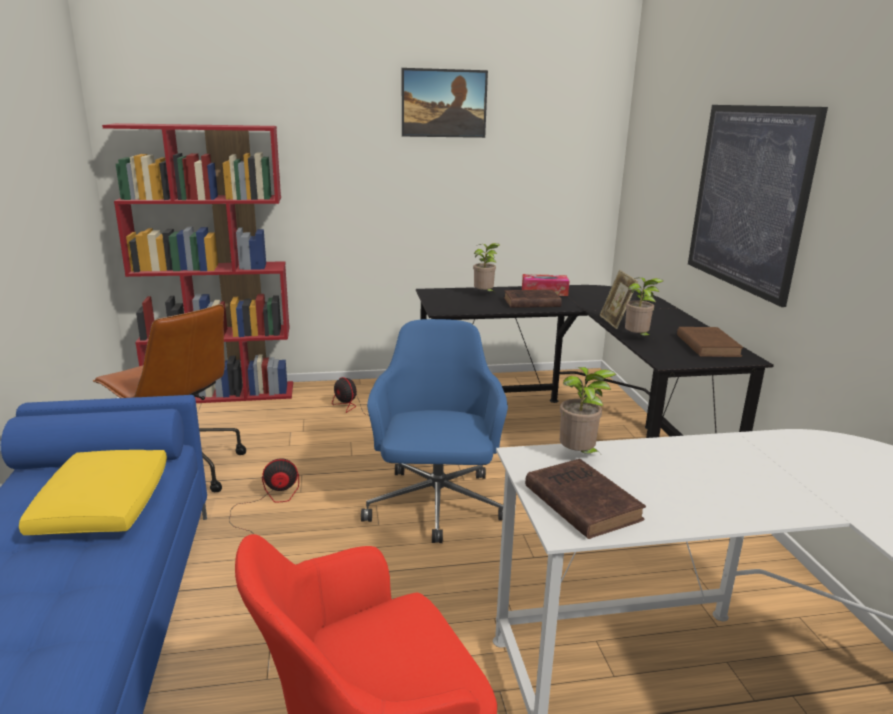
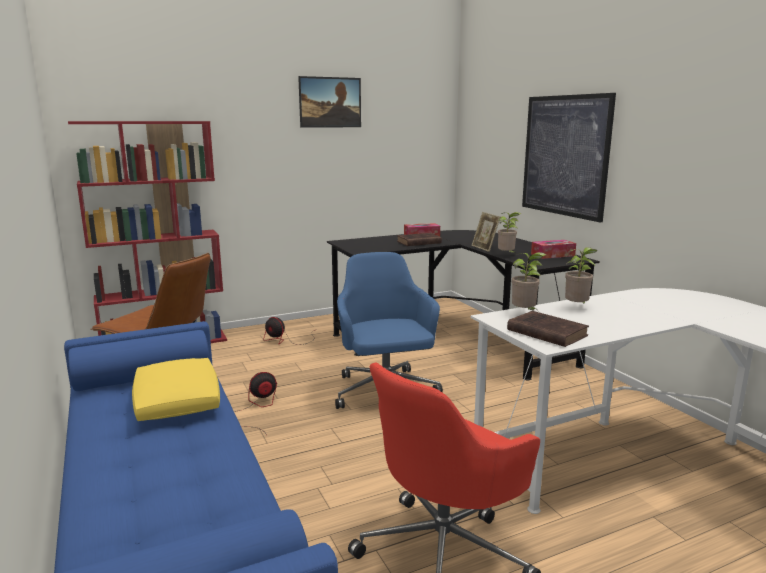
camera: 15 degrees left, 5 degrees down
(484, 294) = (381, 240): potted plant -> potted plant (577, 307)
(707, 345) = (552, 255): brown book -> tissue box

